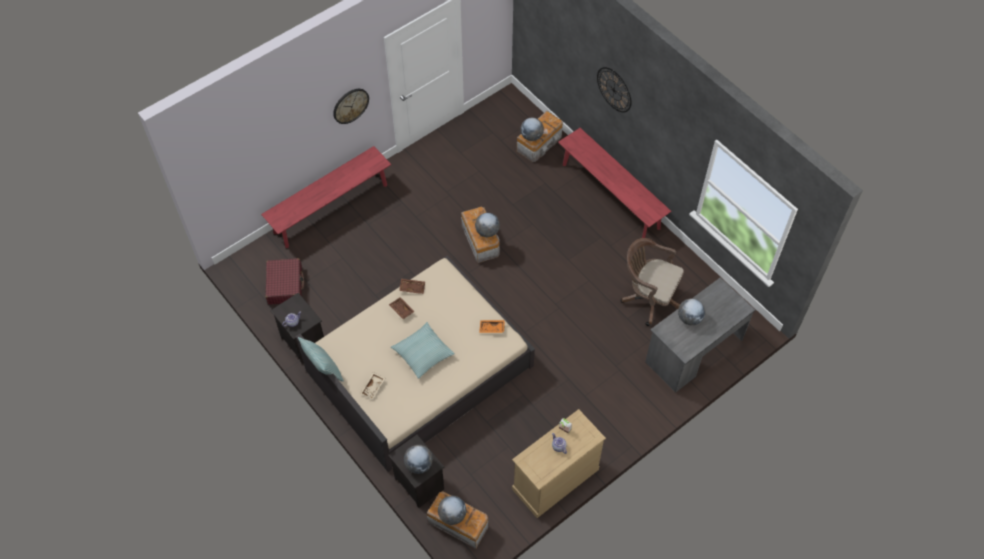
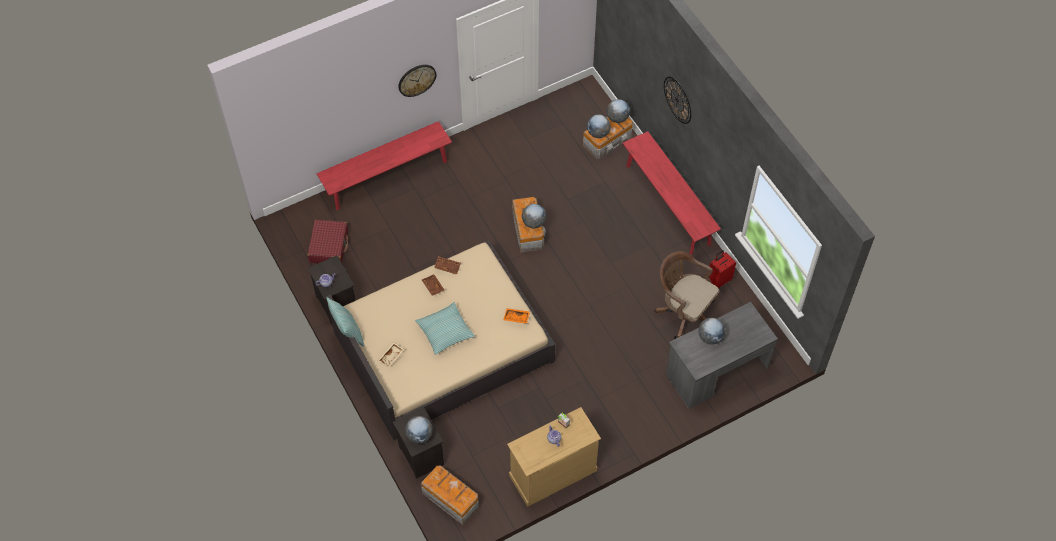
camera: 10 degrees right, 0 degrees up
(452, 515) = (444, 489): globe -> globe (617, 118)
(675, 261) = (719, 280): none -> red suitcase

